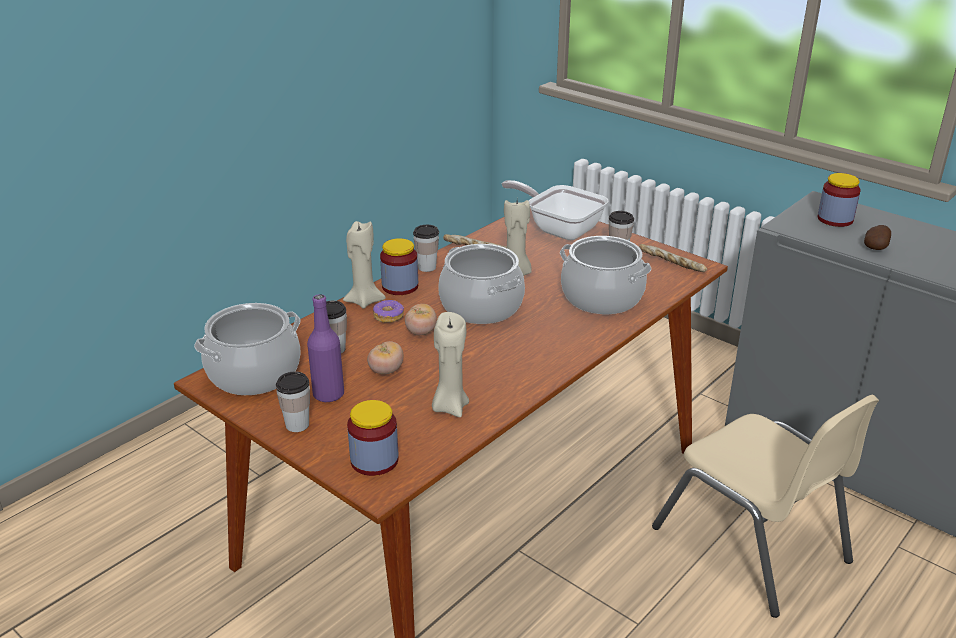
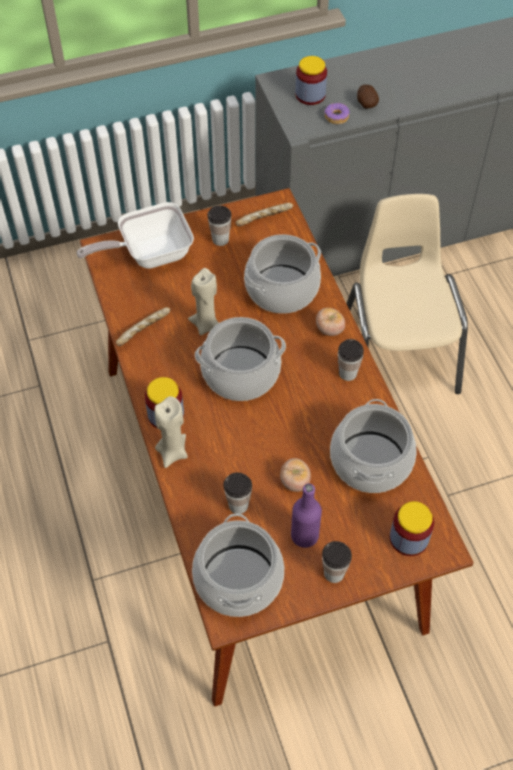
camera: 60 degrees left, 25 degrees up
(388, 316) = (211, 445): donut -> donut (336, 117)
(421, 332) = (252, 433): tomato -> tomato (329, 329)
(427, 267) = (146, 380): cup -> cup (348, 373)
(449, 407) = (370, 461): beige candle -> cooking pot
(751, 545) = (399, 349): beige chair -> beige chair turned 90 degrees counterclockwise

